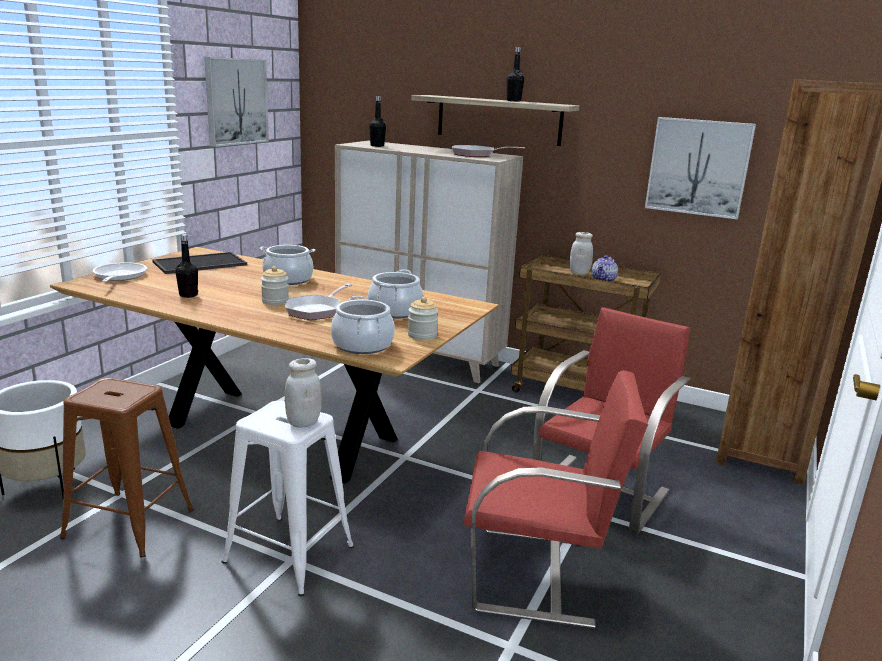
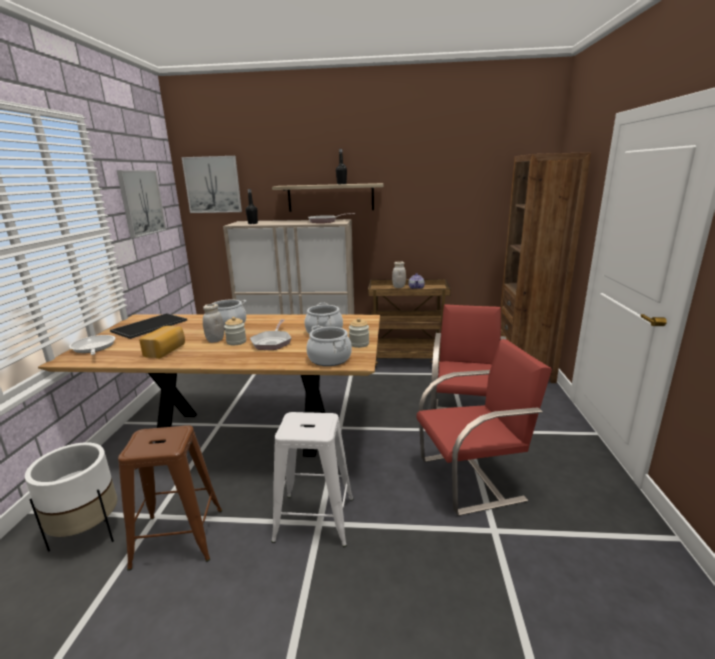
camera: 20 degrees left, 0 degrees up
(188, 295) = (166, 351): black bottle -> bread
(303, 422) = (322, 423): white jar -> white jar (215, 340)
(698, 167) = (459, 213): picture -> picture (213, 185)

